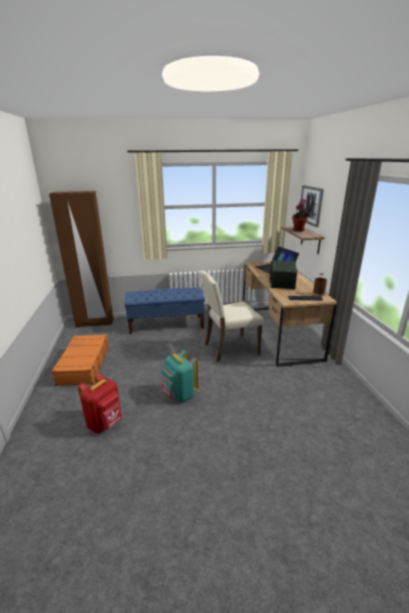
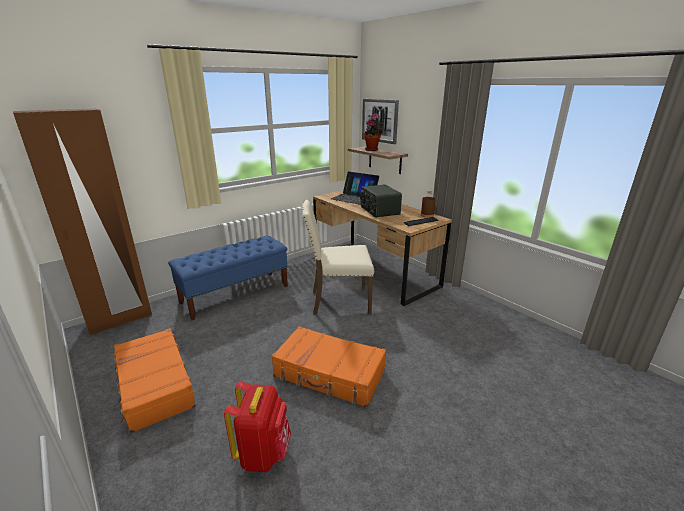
camera: 30 degrees left, 0 degrees up
(179, 395) = (329, 374): turquoise backpack -> orange suitcase
(229, 348) = (338, 301): beige chair -> beige chair turned 45 degrees clockwise

